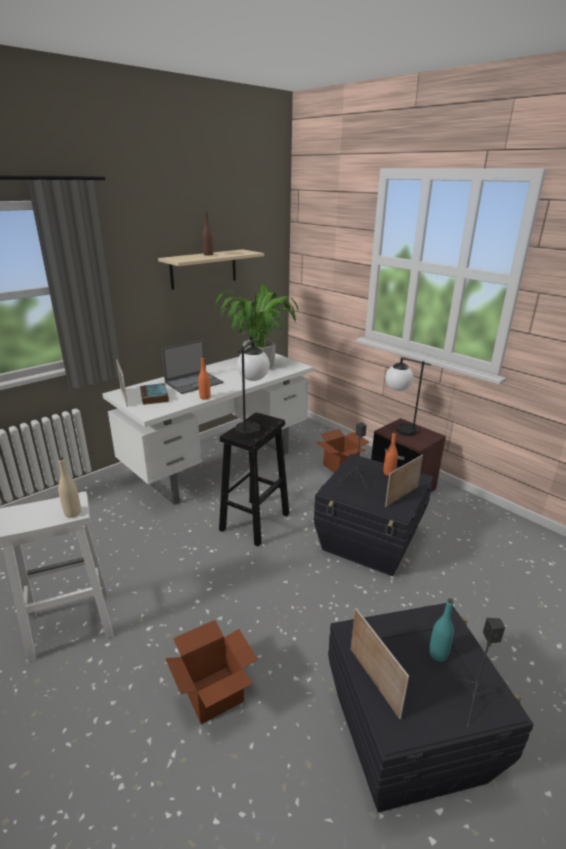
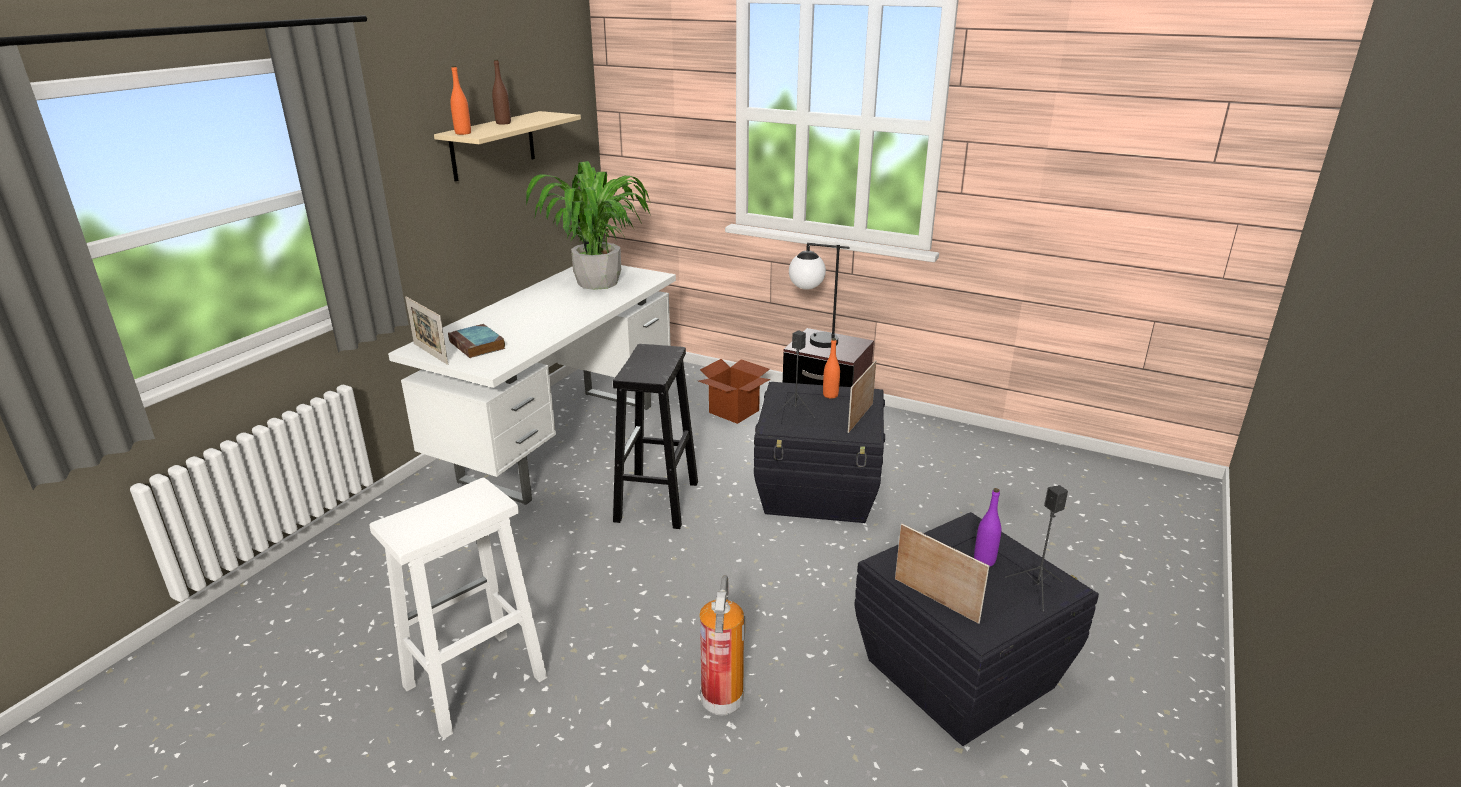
camera: 20 degrees left, 0 degrees up
(73, 513) = (490, 504): beige bottle -> none
(194, 382) = (521, 318): laptop -> none
(205, 397) = (554, 335): orange bottle -> orange bottle (463, 133)
(213, 694) = (722, 699): cardboard box -> fire extinguisher
(251, 426) = (646, 362): table lamp -> none
(438, 654) = (984, 561): turquoise bottle -> purple bottle

